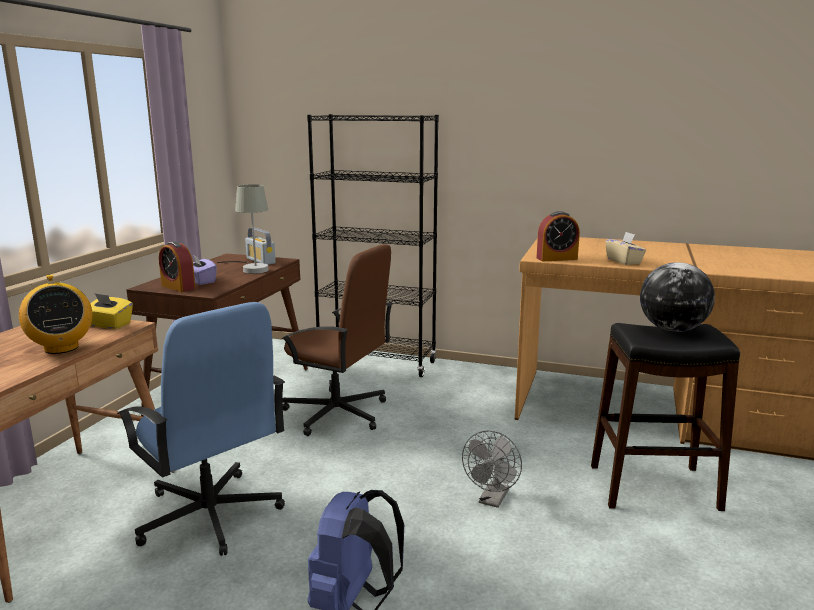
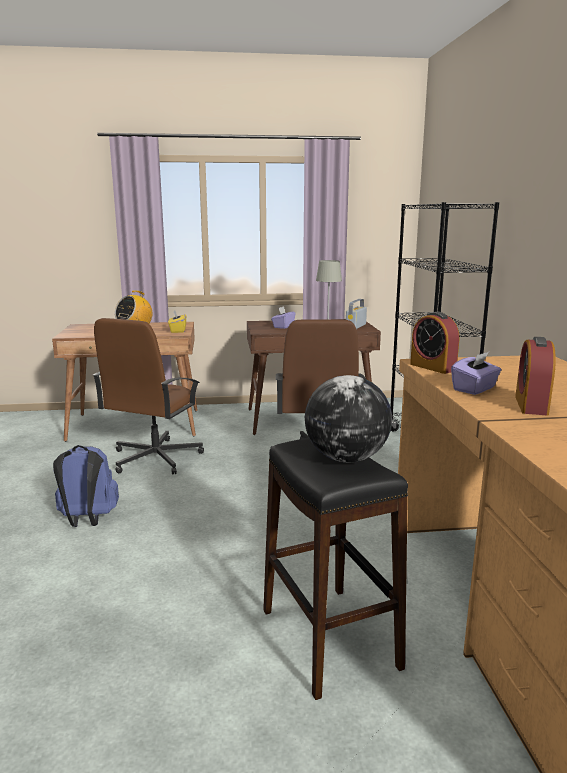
camera: 65 degrees right, 0 degrees up
(178, 287) = (263, 326): alarm clock -> alarm clock (531, 405)
(209, 515) = (154, 458): blue office chair -> brown office chair
(492, 500) = (235, 546): grey fan -> none
(624, 261) = (474, 389): beige tissue box -> purple tissue box

